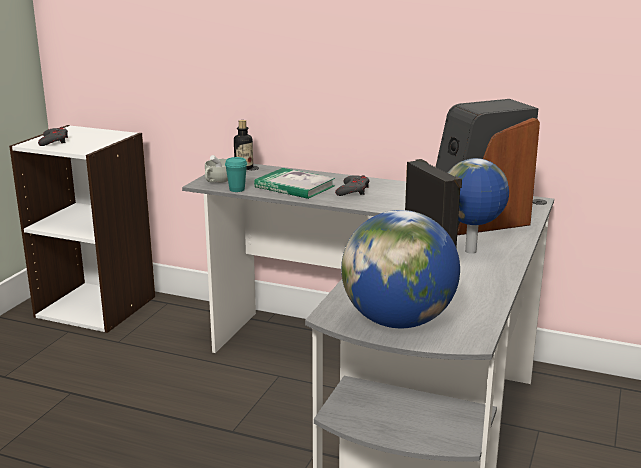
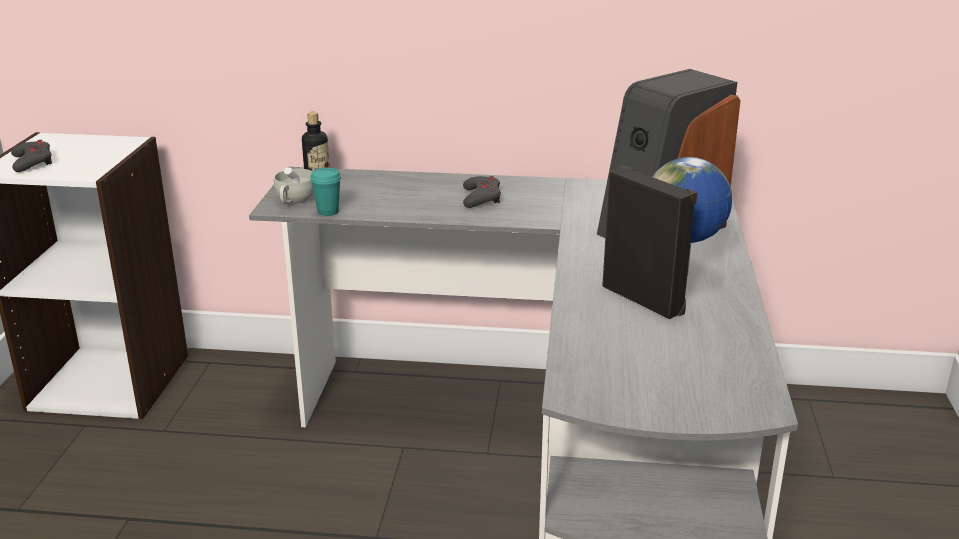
camera: 15 degrees left, 5 degrees up
(294, 186) = (402, 199): book -> none
(398, 321) = (659, 392): globe -> none

